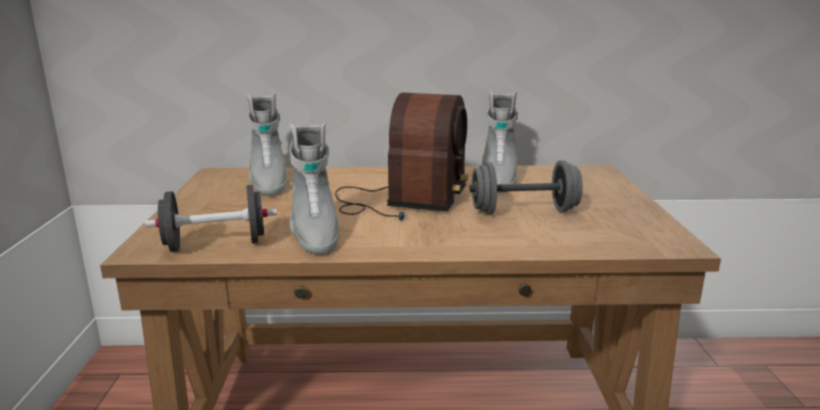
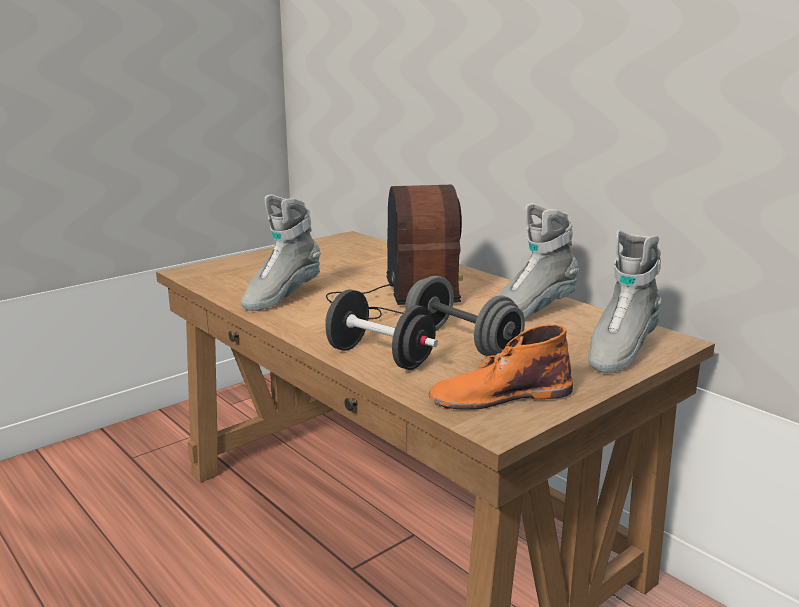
camera: 50 degrees right, 0 degrees up
(216, 245) = (222, 282): black dumbbell -> black dumbbell (379, 357)
(268, 183) = (357, 254): grey boot -> grey boot (619, 352)
(403, 200) = (402, 298): radio -> radio turned 75 degrees counterclockwise
(629, 230) = (499, 395): none -> orange boot

